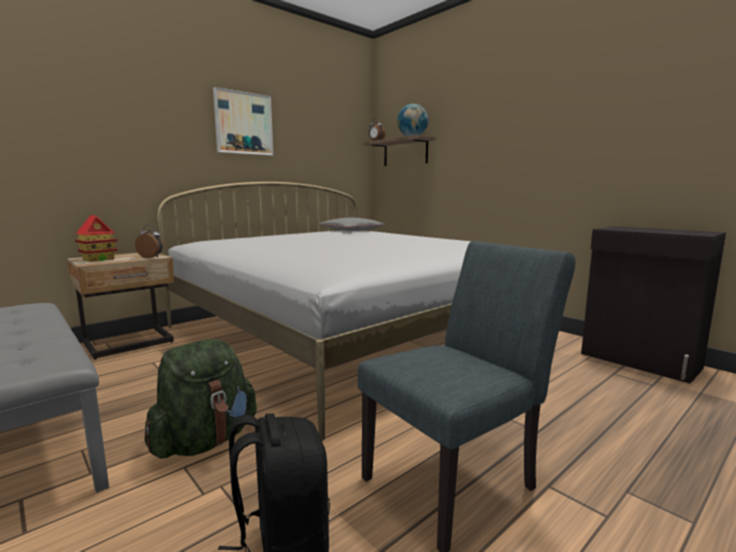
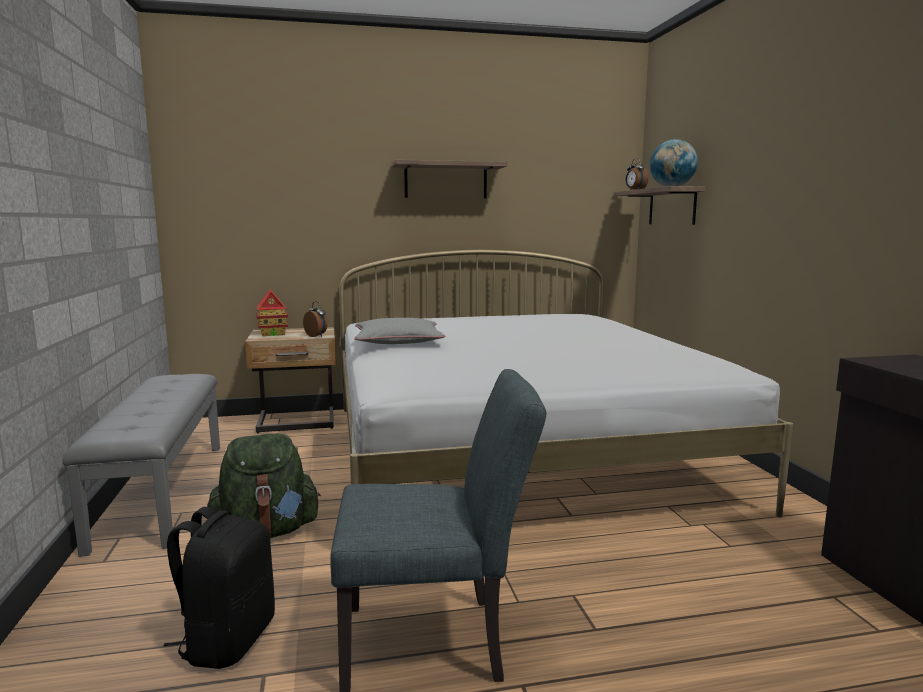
camera: 30 degrees right, 0 degrees up
(243, 123) = (445, 180): picture -> shelf
(352, 230) = (575, 316): grey pillow -> grey pillow (398, 341)

